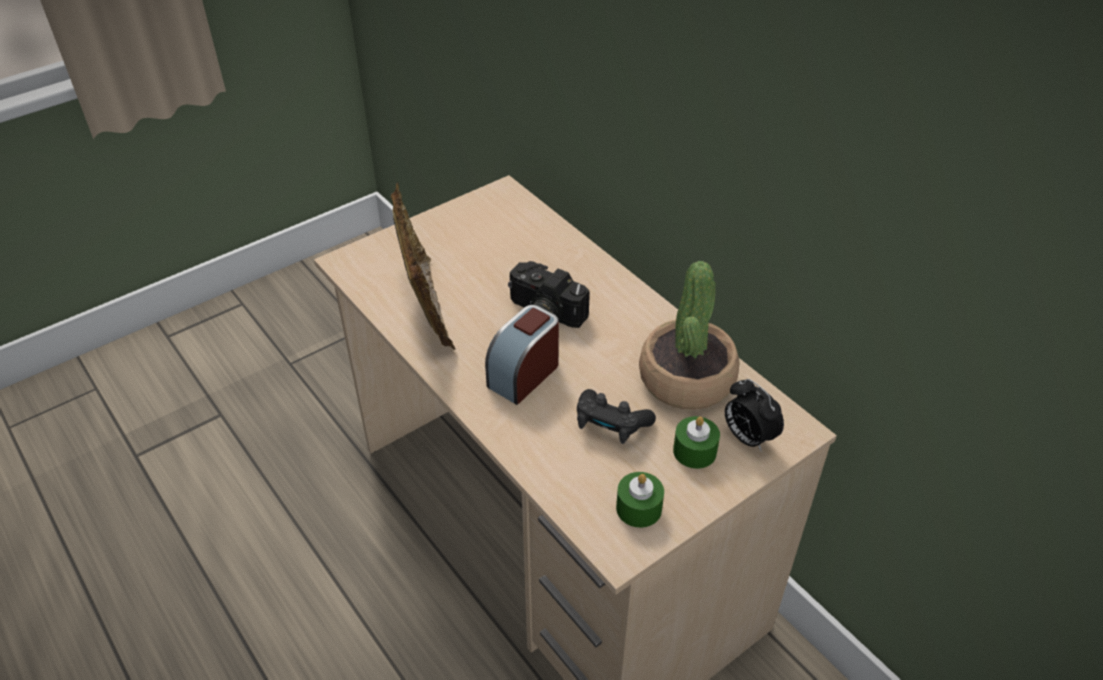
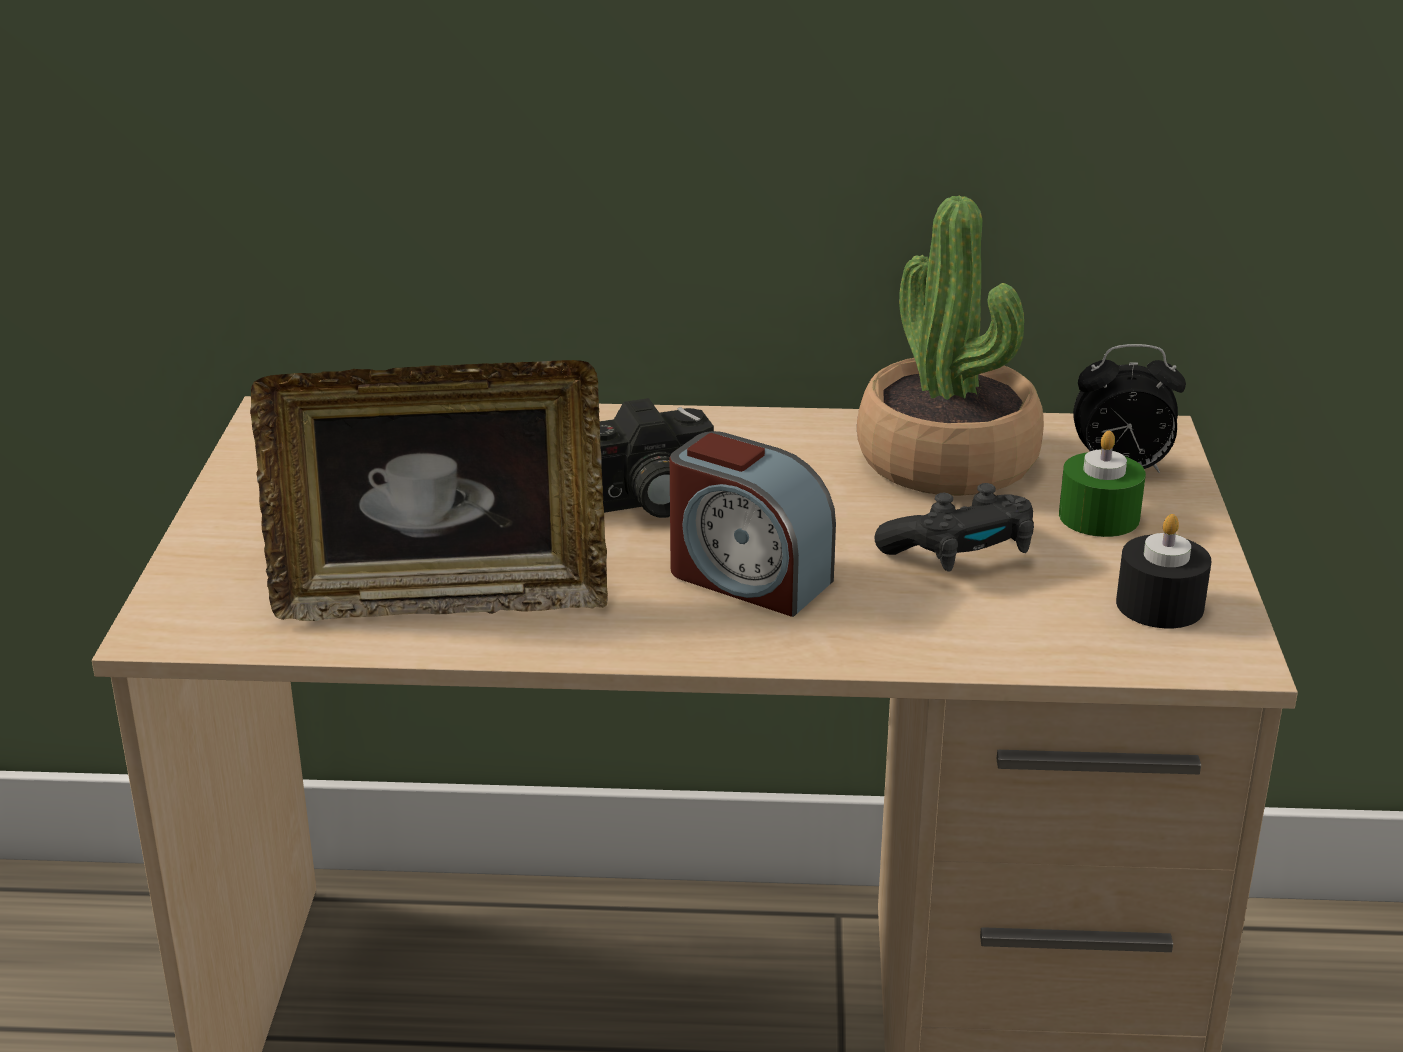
camera: 50 degrees left, 15 degrees down
(426, 308) = (441, 599): picture frame -> picture frame turned 150 degrees clockwise
(524, 374) = (747, 578): alarm clock -> alarm clock turned 45 degrees counterclockwise
(638, 508) = (1159, 605): green candle -> black candle

